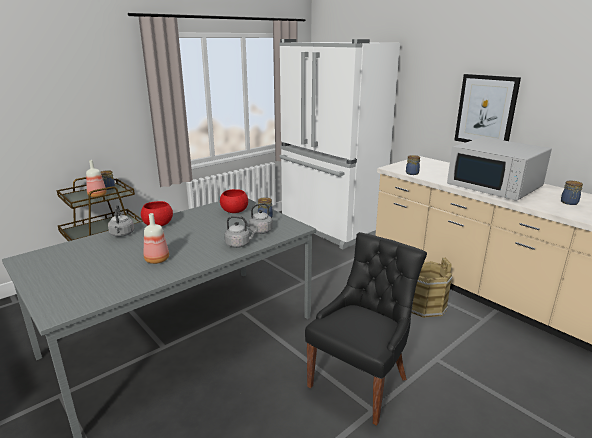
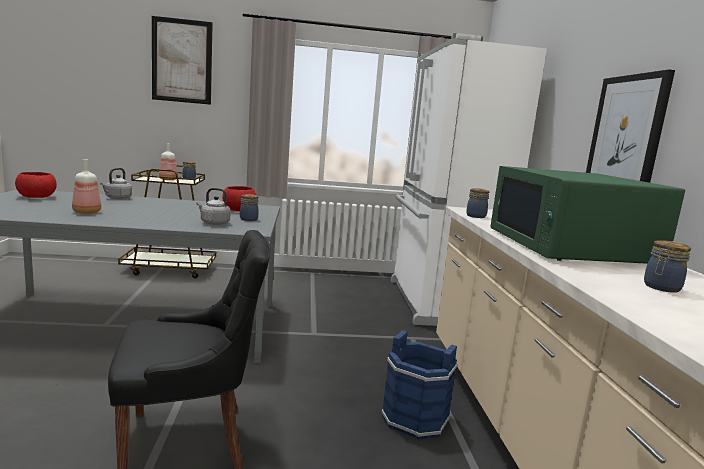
camera: 35 degrees right, 10 degrees down
(67, 68) = (182, 61): none -> picture
(158, 224) = (157, 201): red bowl -> red bowl (36, 197)
(239, 244) = (169, 223): grey kettle -> none
(425, 306) = (415, 418): brown bucket -> blue bucket
(495, 186) = (569, 247): white microwave -> green microwave

